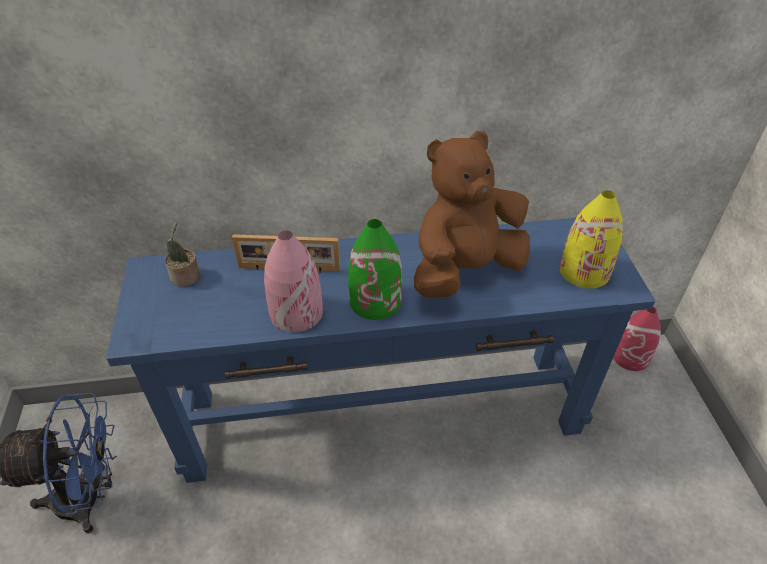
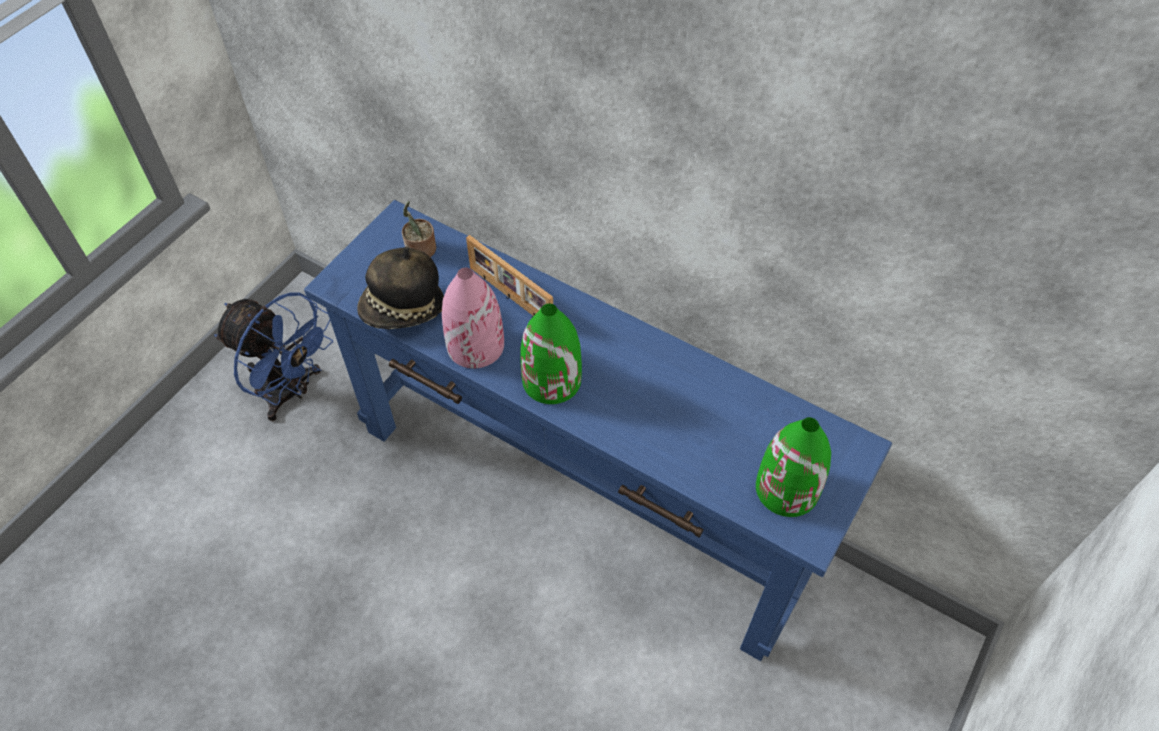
camera: 40 degrees right, 10 degrees up
(212, 322) = (403, 309): none -> hat
(465, 270) = (667, 405): brown plush toy -> none
(584, 271) = (787, 489): yellow vase -> green vase
(630, 357) = (911, 630): red vase -> none

